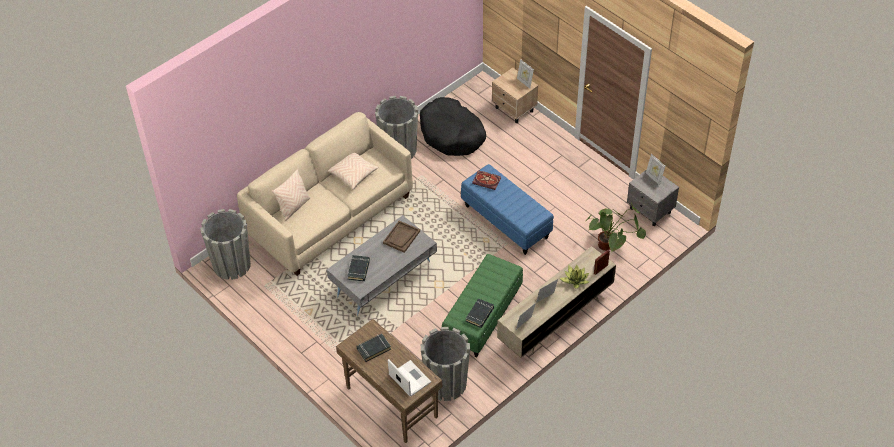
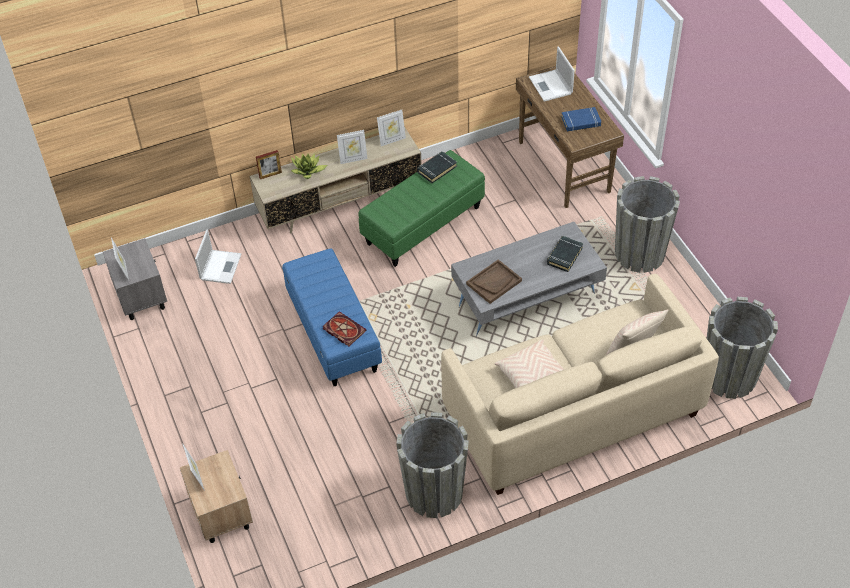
camera: 160 degrees left, 0 degrees up
(373, 348) = (581, 122): black book -> blue book
(446, 384) = (496, 170): grey planter -> grey planter (639, 254)
(452, 134) = (340, 497): black dog bed -> none
(612, 246) = (220, 266): potted plant -> laptop

